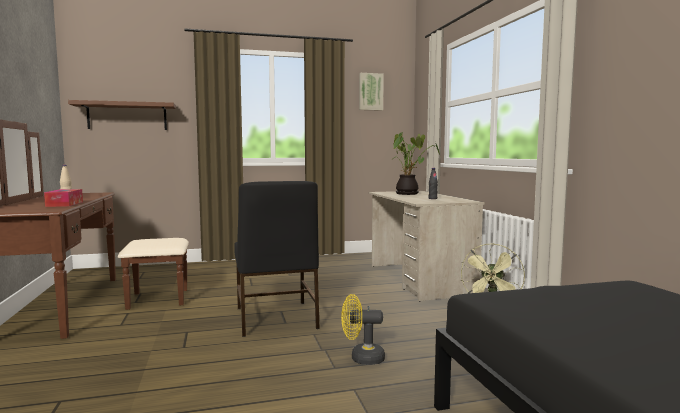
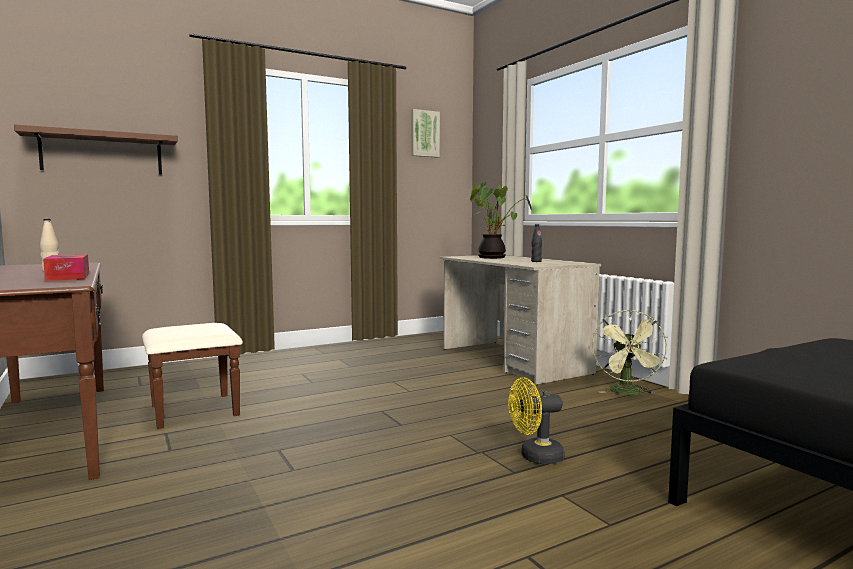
camera: 15 degrees left, 0 degrees up
(275, 318) = (383, 421): black chair -> none

